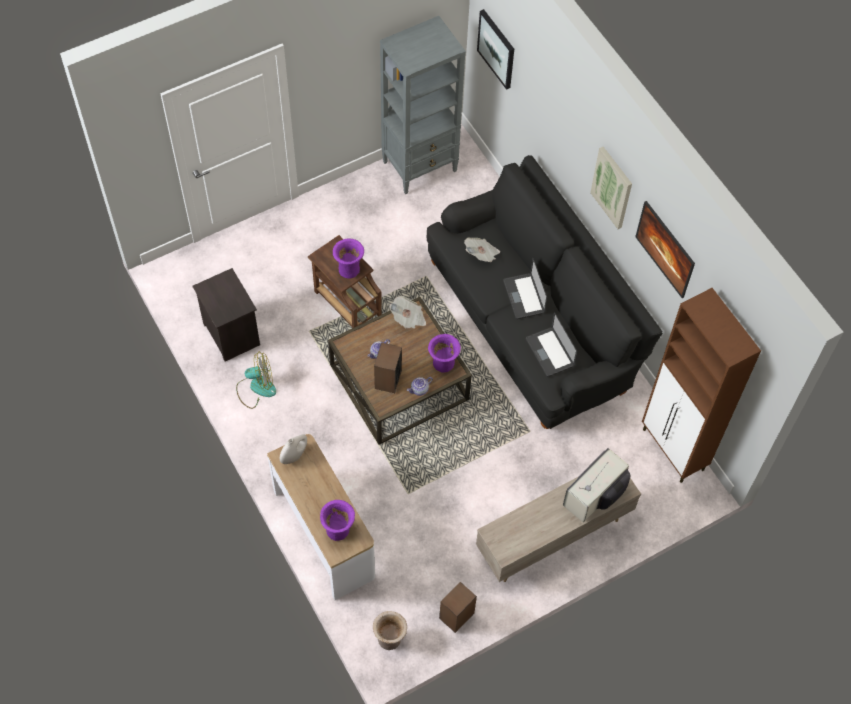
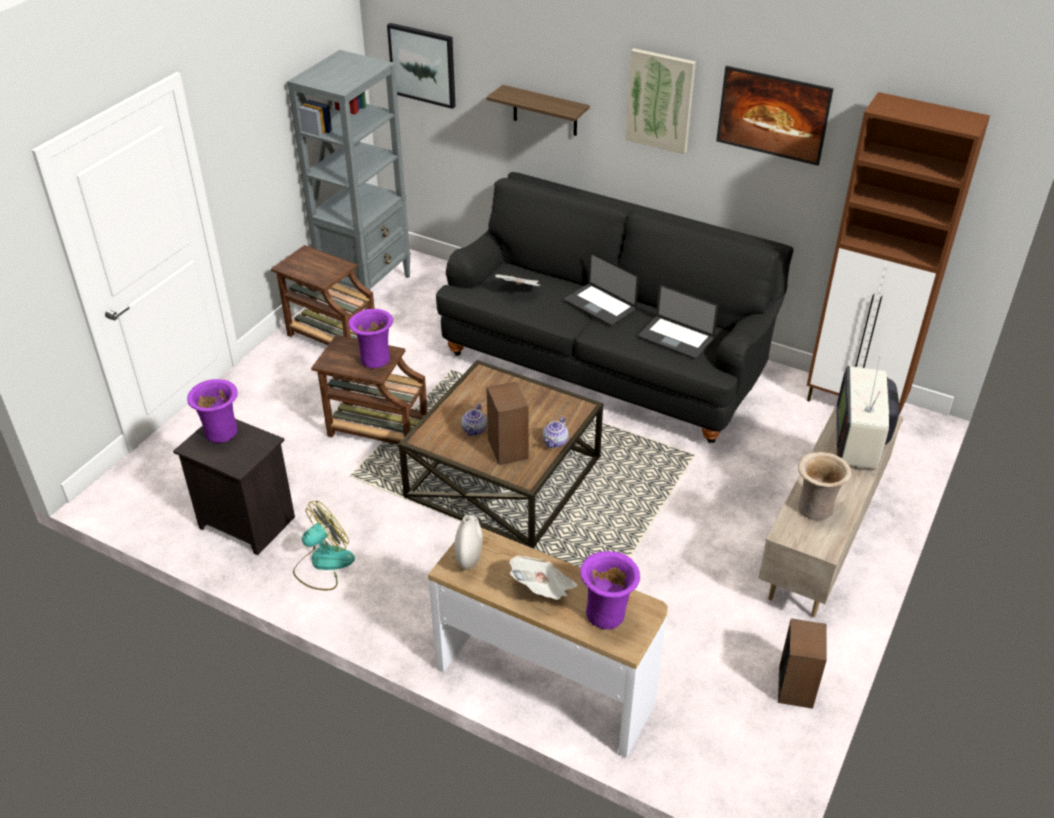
camera: 30 degrees left, 20 degrees down
(367, 203) = (330, 336): none -> brown side table
(390, 638) = (739, 764): beige vase -> beige vase (814, 507)
(408, 318) = (481, 383): newspaper -> newspaper (543, 589)
(443, 364) = (562, 407): purple vase -> purple vase (222, 434)
(555, 136) = (545, 111): none -> shelf

